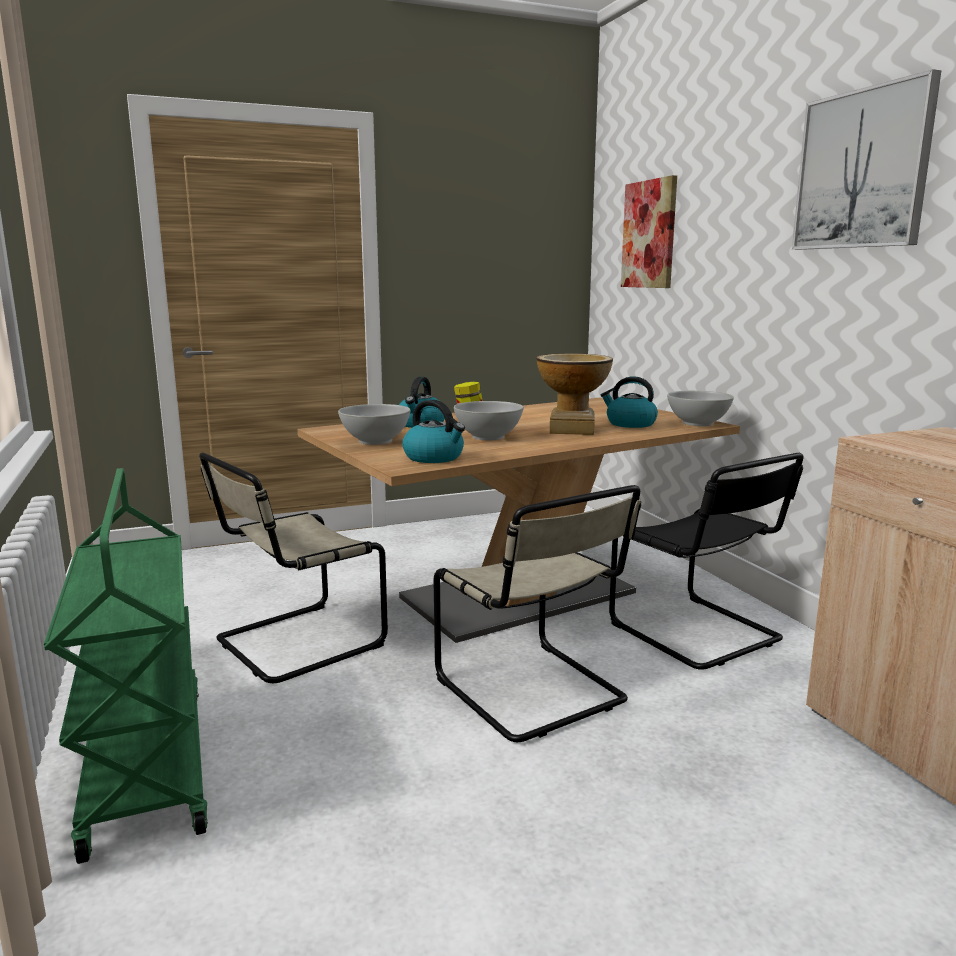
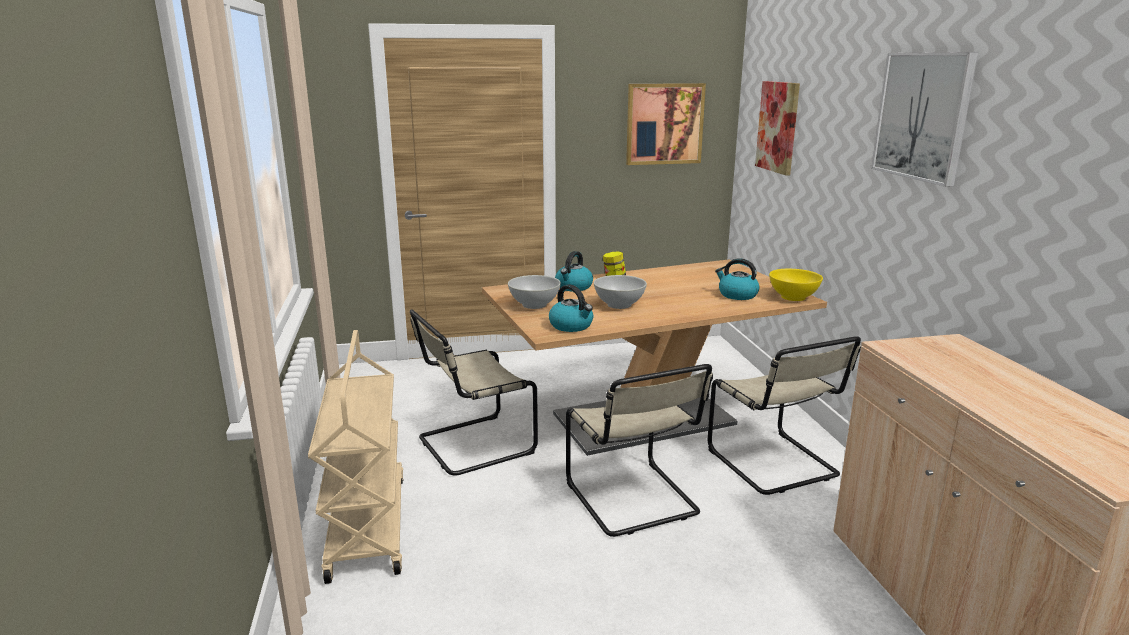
camera: 10 degrees right, 5 degrees up
(145, 765) = (366, 525): green cart -> beige cart
(508, 242) = (664, 124): none -> picture
(572, 430) = (687, 300): vase -> none
(698, 423) = (793, 297): white bowl -> yellow bowl
(699, 634) = (775, 465): black chair -> beige chair

